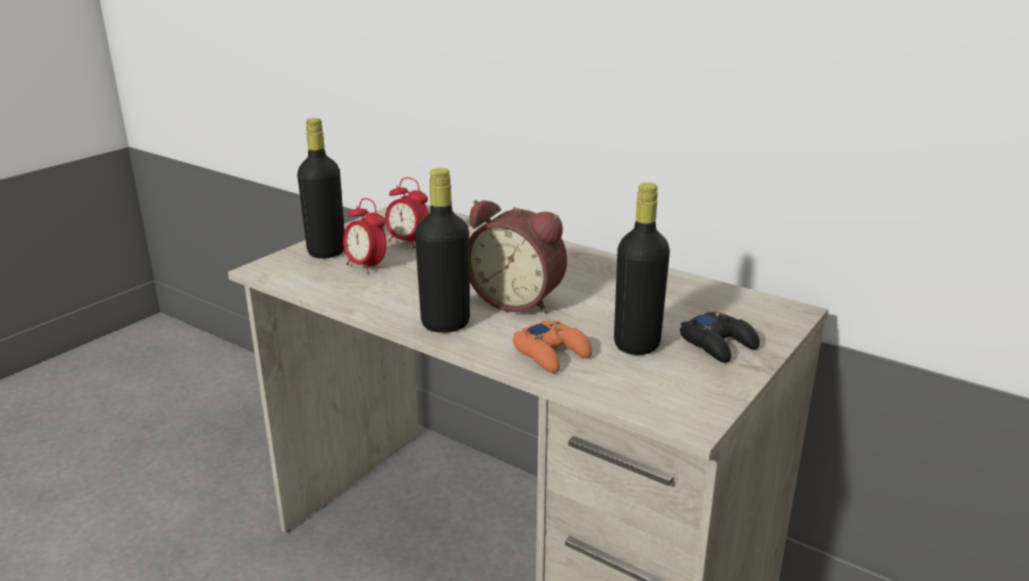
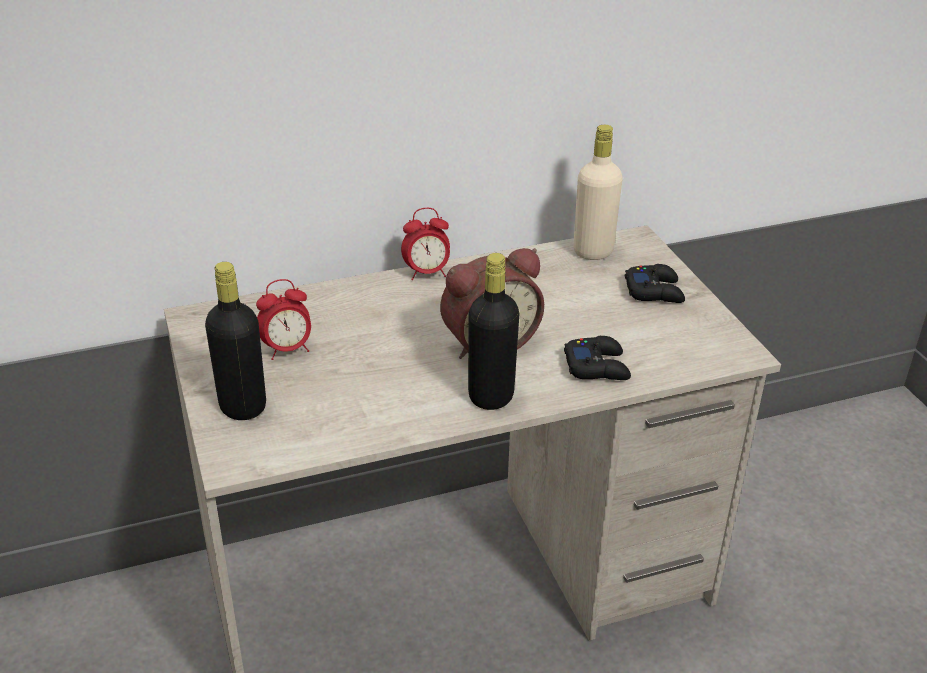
camera: 55 degrees left, 10 degrees up
(366, 267) = (315, 395): alarm clock -> alarm clock (427, 273)
(552, 354) = (597, 366): orange game controller -> black game controller
(636, 344) = (621, 323): black bottle -> none
(730, 299) = (593, 252): none -> beige bottle

